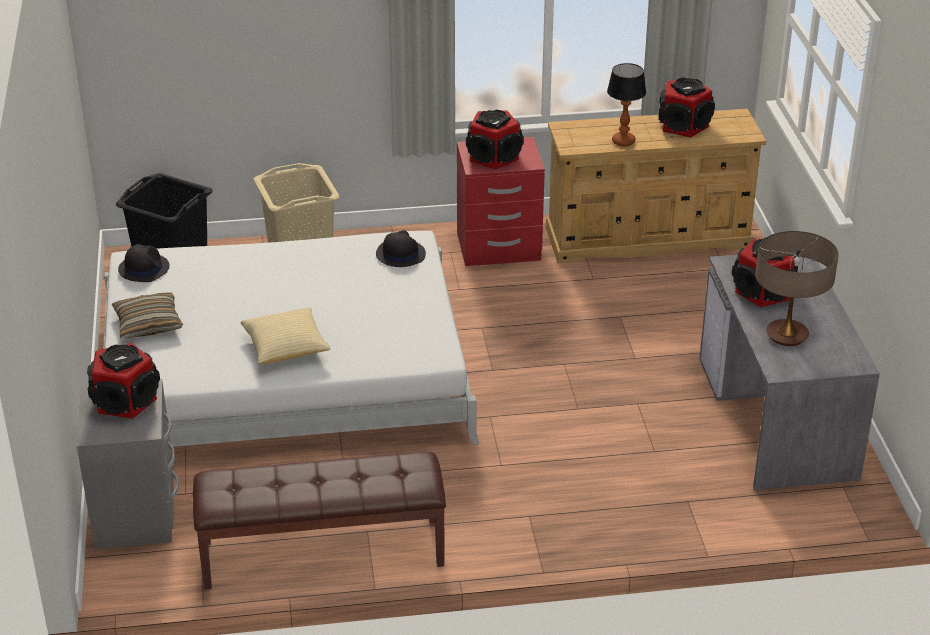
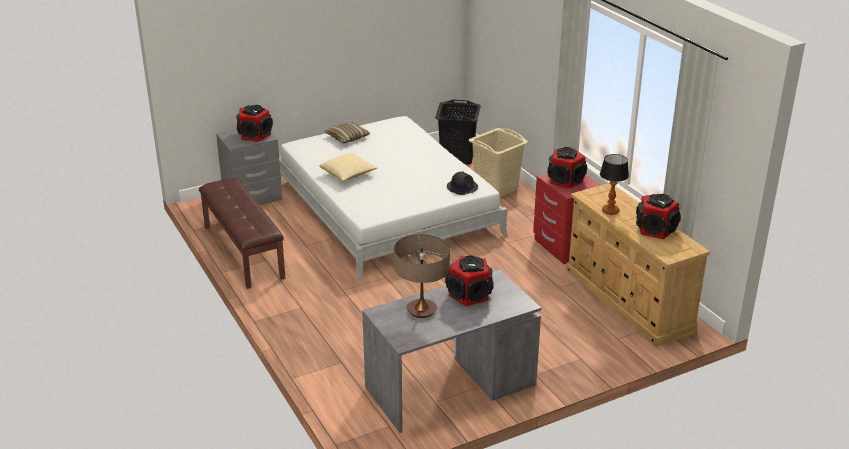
camera: 70 degrees right, 5 degrees down
(143, 268) = (393, 124): black hat -> none

